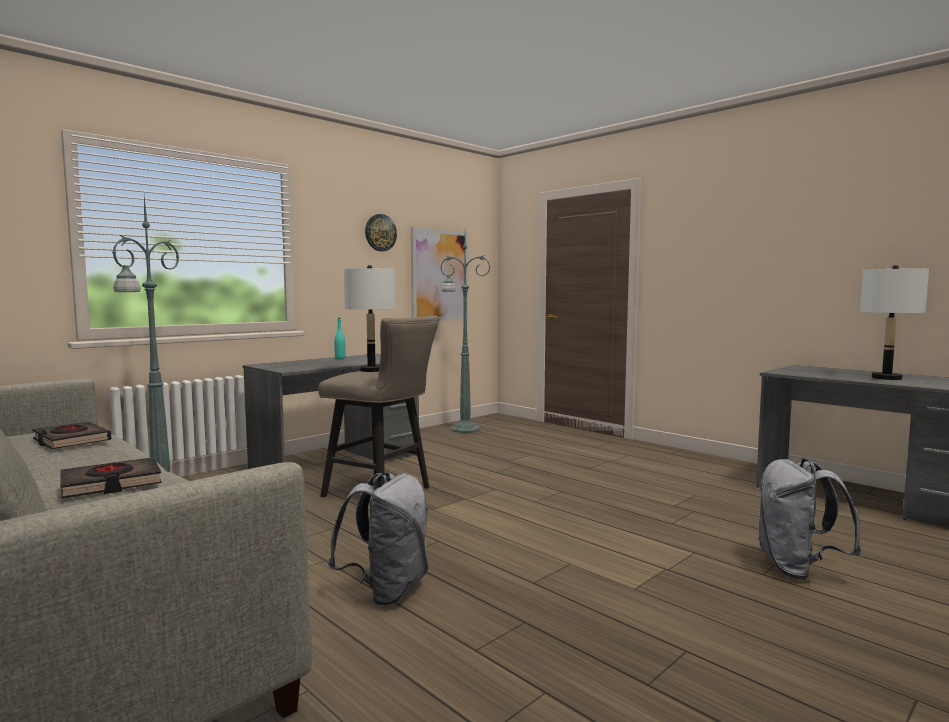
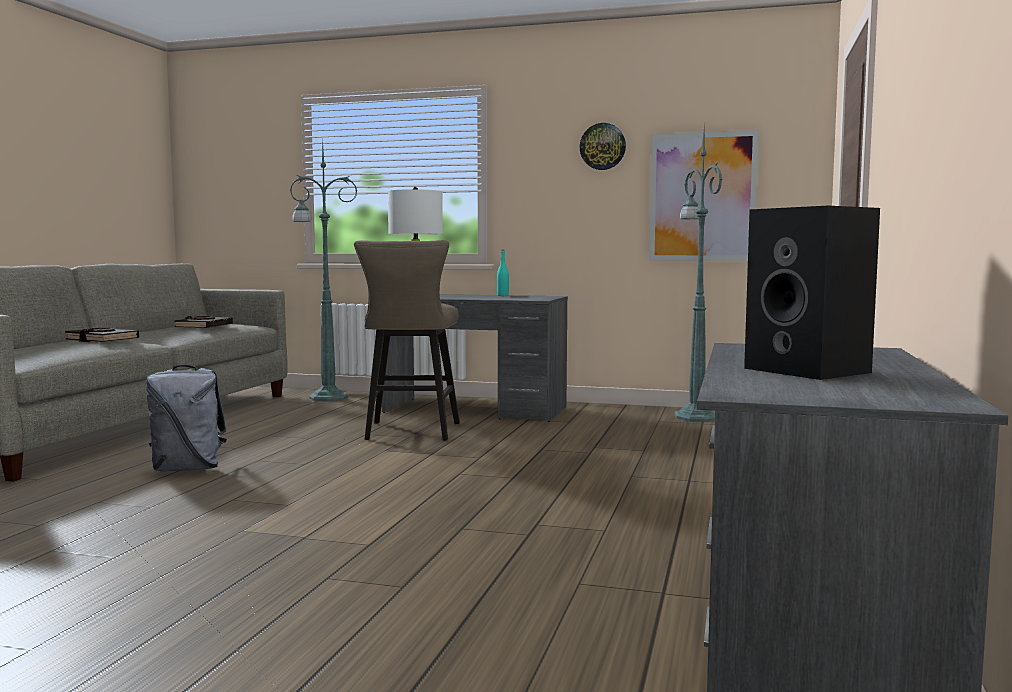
camera: 60 degrees right, 0 degrees up
(798, 569) = (362, 594): grey backpack -> none
(886, 378) = (810, 370): white table lamp -> black speaker

